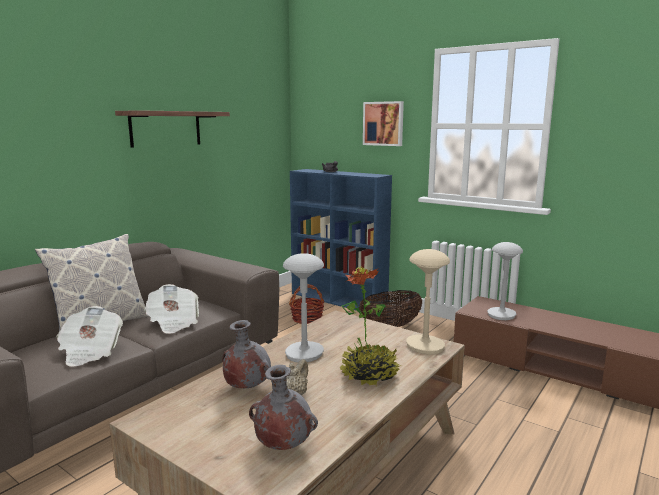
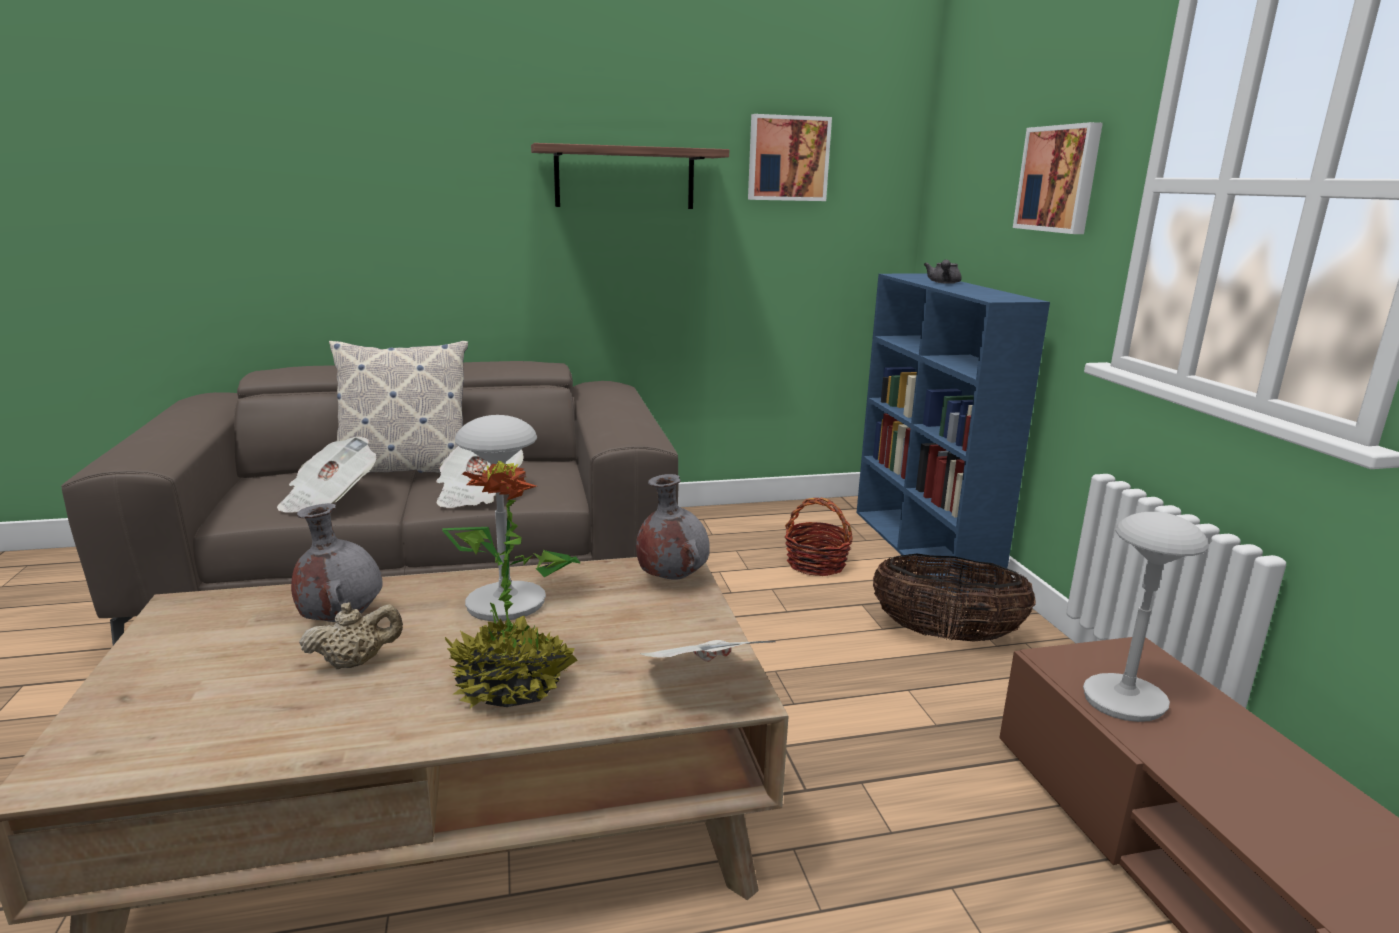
camera: 40 degrees right, 5 degrees up
(238, 115) = (787, 158): none -> picture
(282, 445) = (197, 726): grey vase -> grey vase (671, 578)
(424, 346) = (705, 680): beige table lamp -> newspaper

